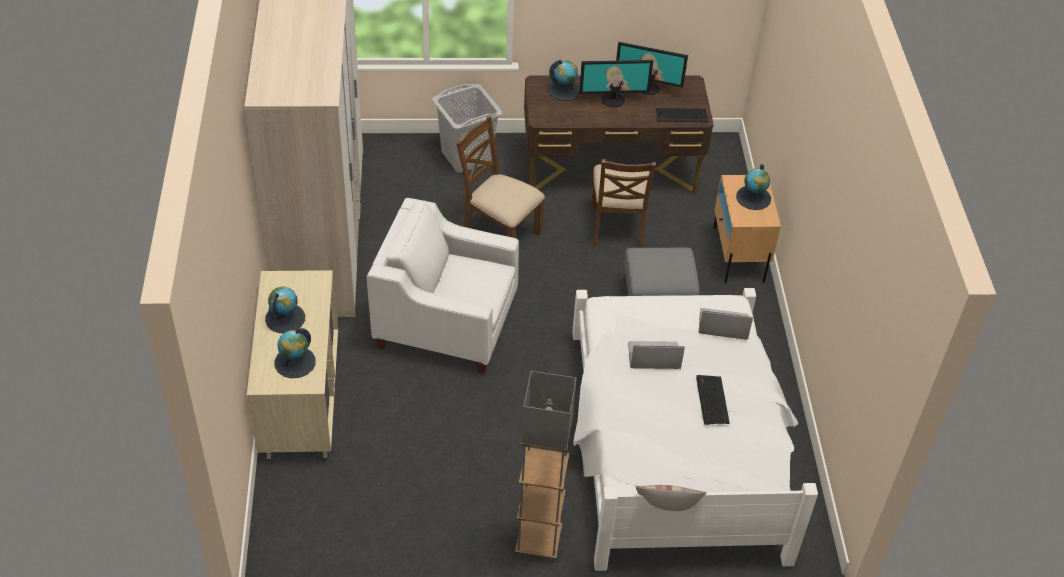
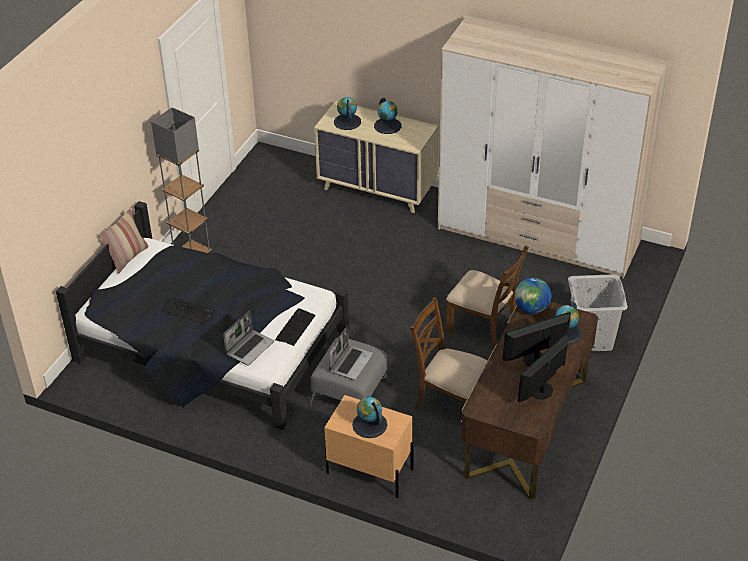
camera: 120 degrees right, 5 degrees down
(446, 324) = (402, 270): white armchair -> none
(499, 233) = (483, 328): brown chair -> brown chair turned 60 degrees clockwise
(547, 117) = (531, 309): none -> globe
(613, 100) = (535, 359): monitor -> monitor turned 45 degrees clockwise
(653, 357) = (249, 297): laptop -> laptop (351, 362)
(676, 443) = (212, 348): white bed -> black bed
(681, 116) = (488, 397): keyboard -> keyboard (295, 327)

